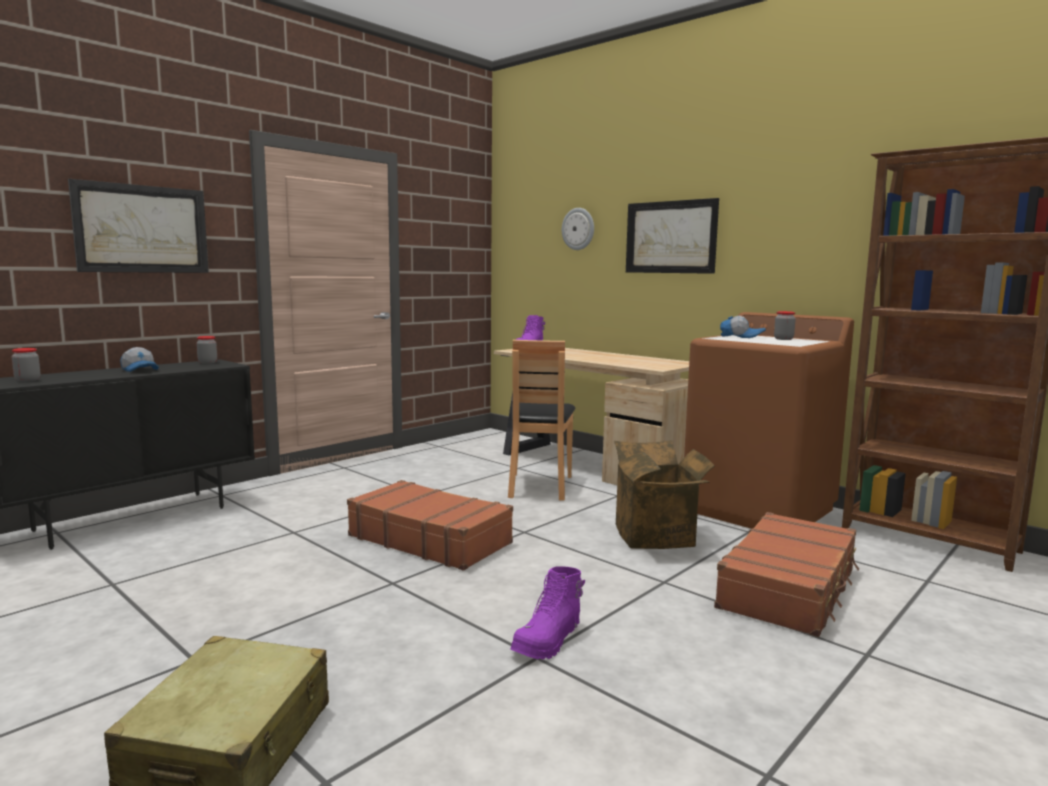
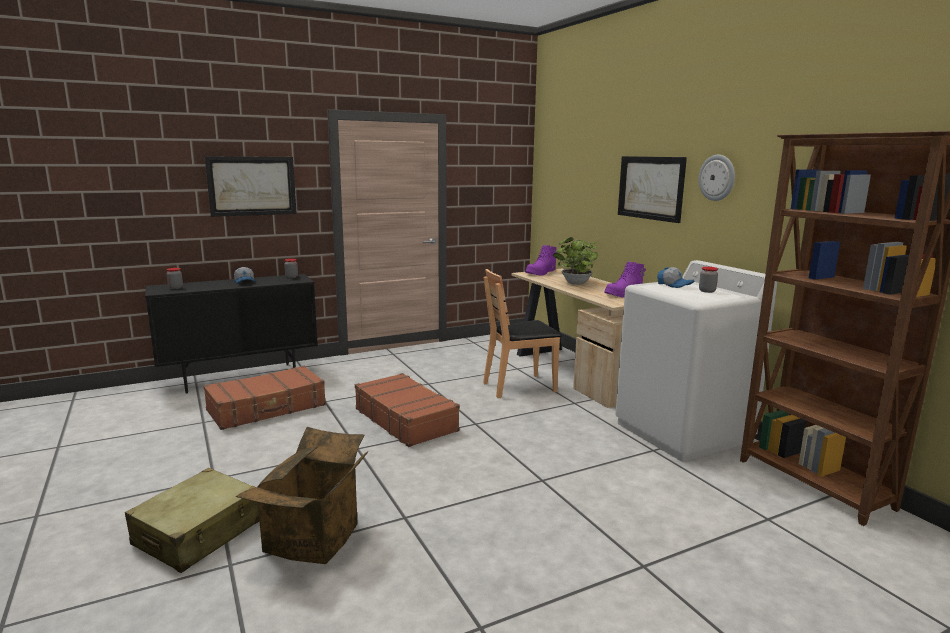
camera: 20 degrees right, 5 degrees up
(539, 486) = (519, 387): brown chair -> brown chair turned 45 degrees clockwise
(548, 641) = (421, 508): purple boot -> purple boot (624, 294)
(578, 229) = (588, 174): wall clock -> wall clock (717, 177)
(583, 356) = (575, 283): none -> potted plant
(658, 536) = (574, 442): cardboard box -> cardboard box (314, 539)
(759, 510) = (683, 432): brown washing machine -> white washing machine
(789, 588) = (636, 503): brown suitcase -> brown suitcase (267, 408)

